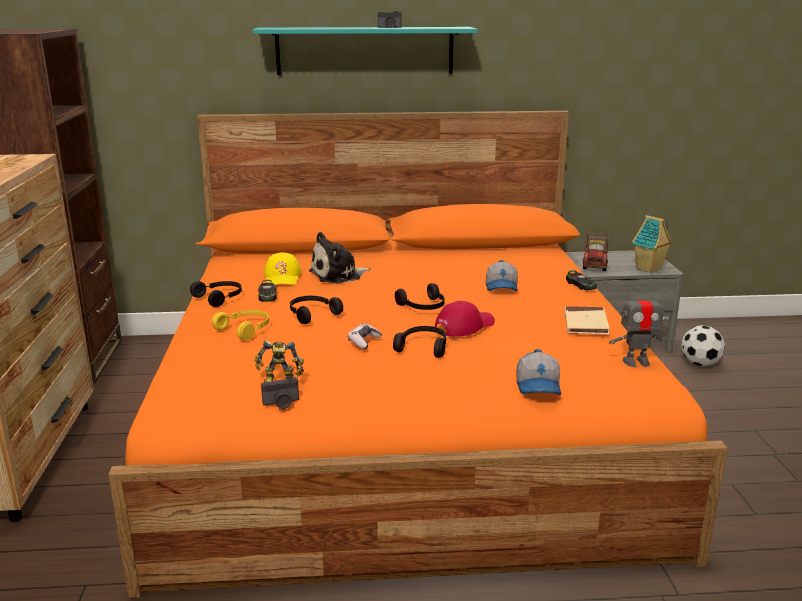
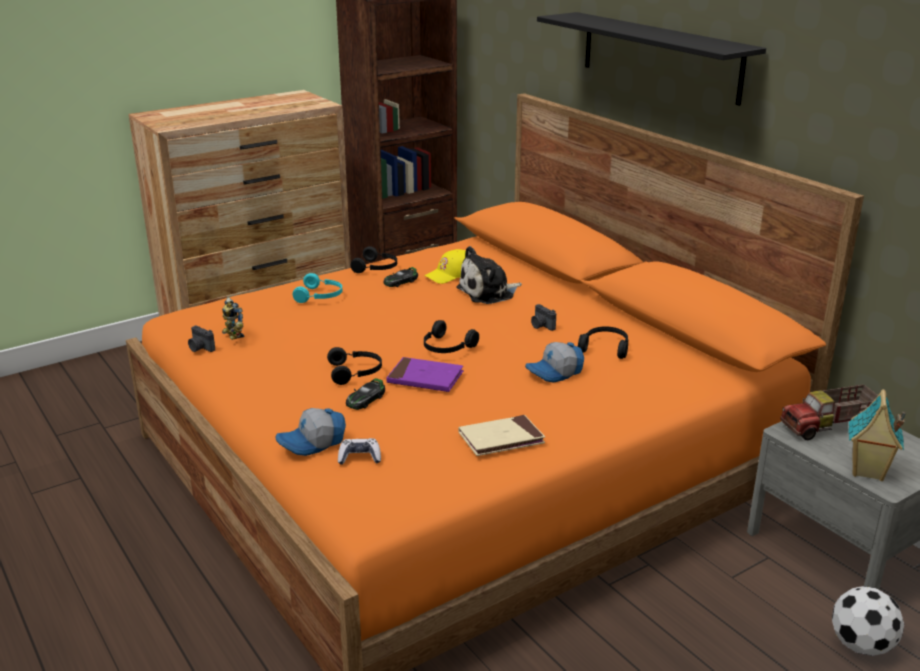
camera: 60 degrees right, 5 degrees up
(245, 329) = (320, 296): yellow headphones -> turquoise headphones
(312, 314) = (371, 308): black headphones -> black headphones (605, 347)
(338, 275) = (488, 293): plush toy -> plush toy turned 60 degrees counterclockwise
(364, 341) = (336, 344): game controller -> game controller (359, 457)
(365, 50) = (659, 56): turquoise shelf -> black shelf
(389, 27) = (654, 35): camera -> camera (541, 326)
(464, 326) = (425, 378): red cap -> purple book
(580, 285) = (626, 414): toy car -> toy car (366, 399)
(636, 362) = (425, 486): toy robot -> none

